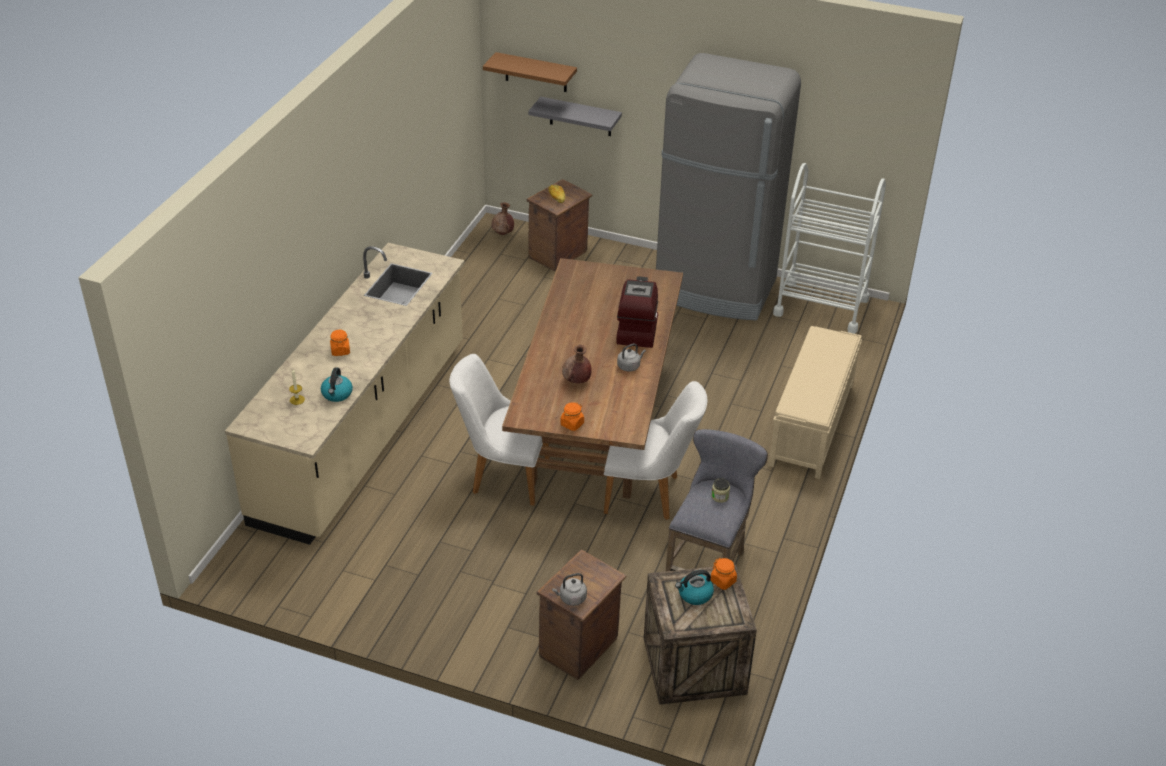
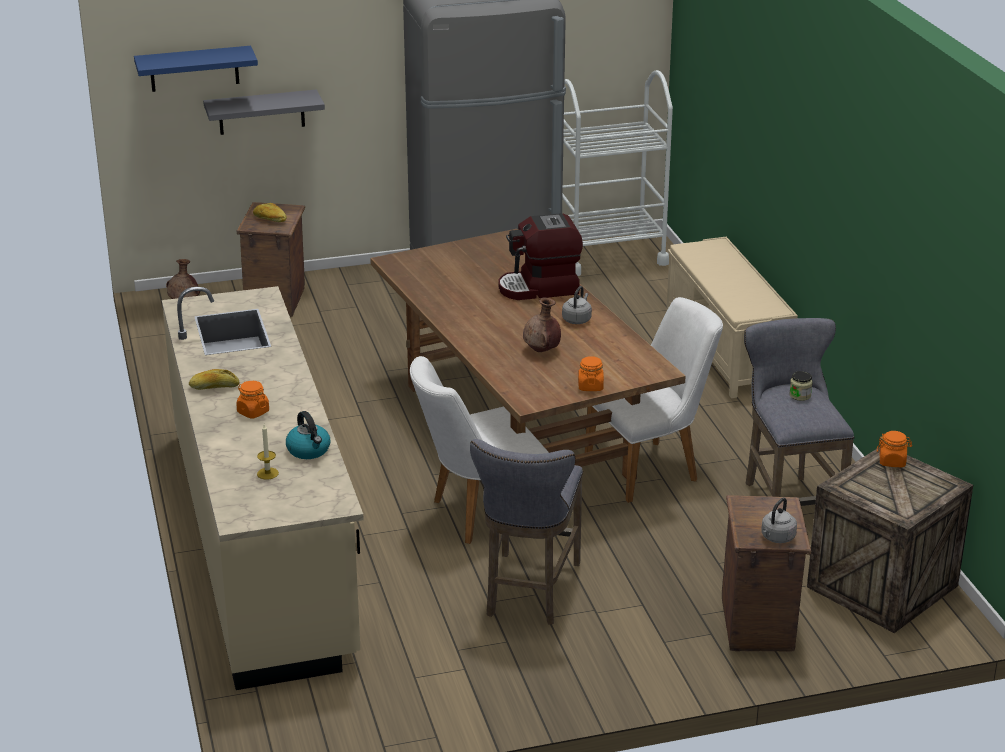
camera: 35 degrees left, 10 degrees down
(341, 322) = (214, 387): none -> bread
(469, 547) = (529, 592): none -> grey stool
(536, 72) = (194, 69): brown shelf -> blue shelf
(636, 329) = (540, 288): coffee machine -> coffee machine turned 75 degrees counterclockwise
(694, 595) = (883, 483): kettle -> none

